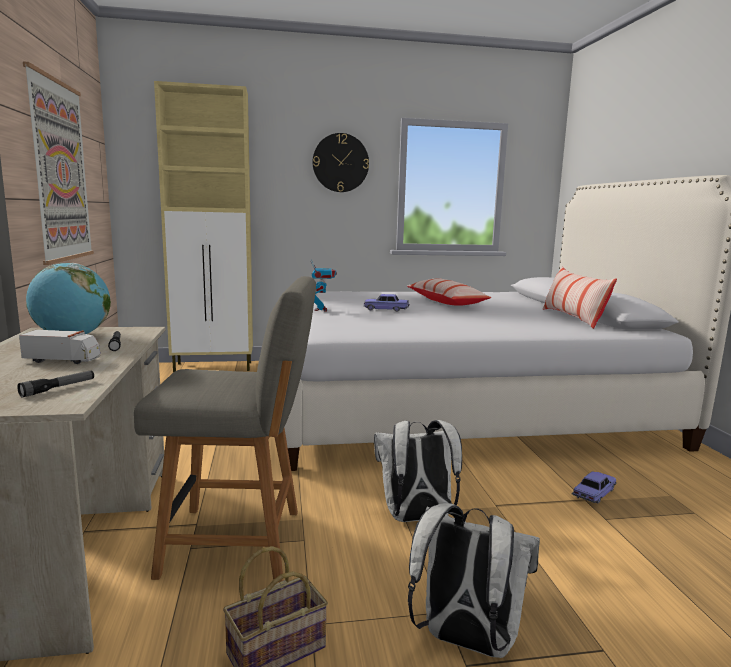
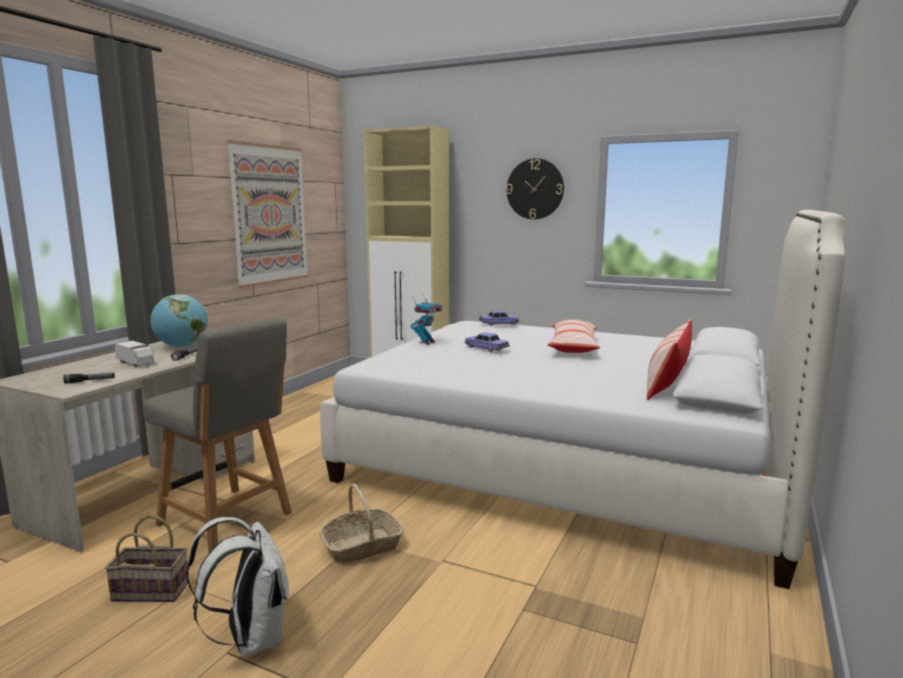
camera: 35 degrees right, 0 degrees up
(416, 518) = (362, 546): white backpack -> basket
(594, 494) = (556, 585): toy car -> toy car (499, 324)

